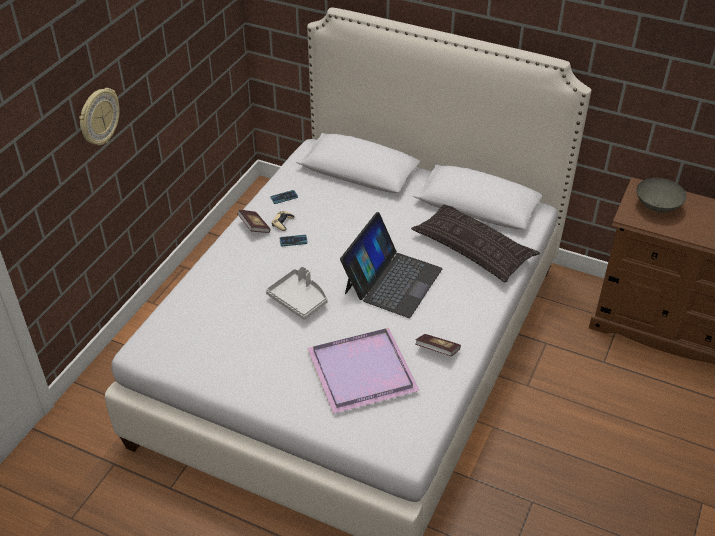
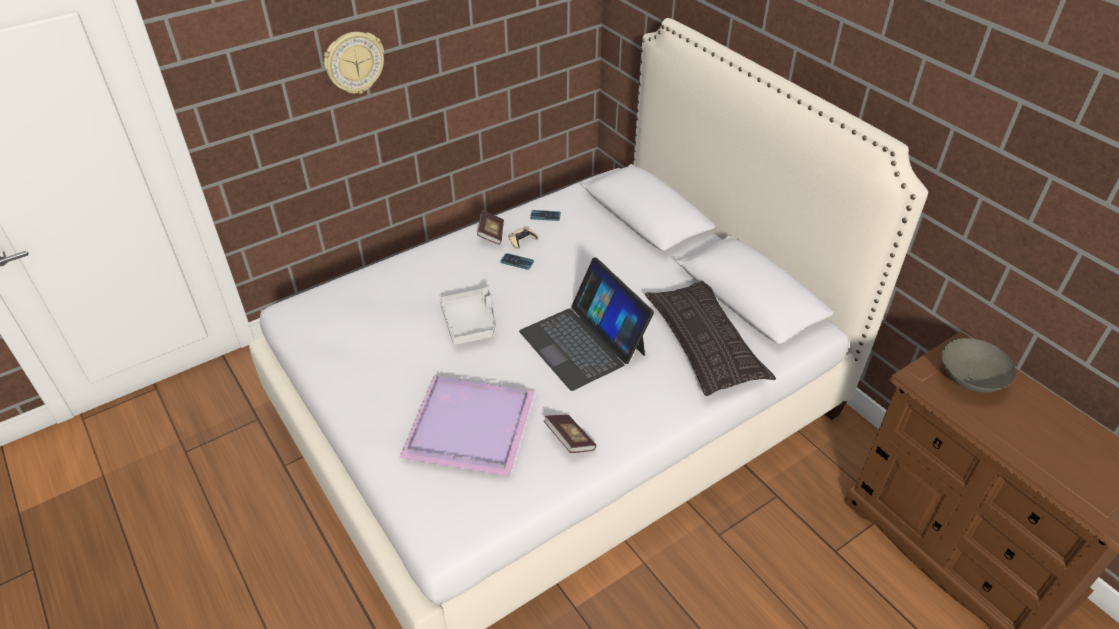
camera: 30 degrees right, 0 degrees up
(392, 281) = (583, 342): laptop -> laptop turned 90 degrees clockwise

